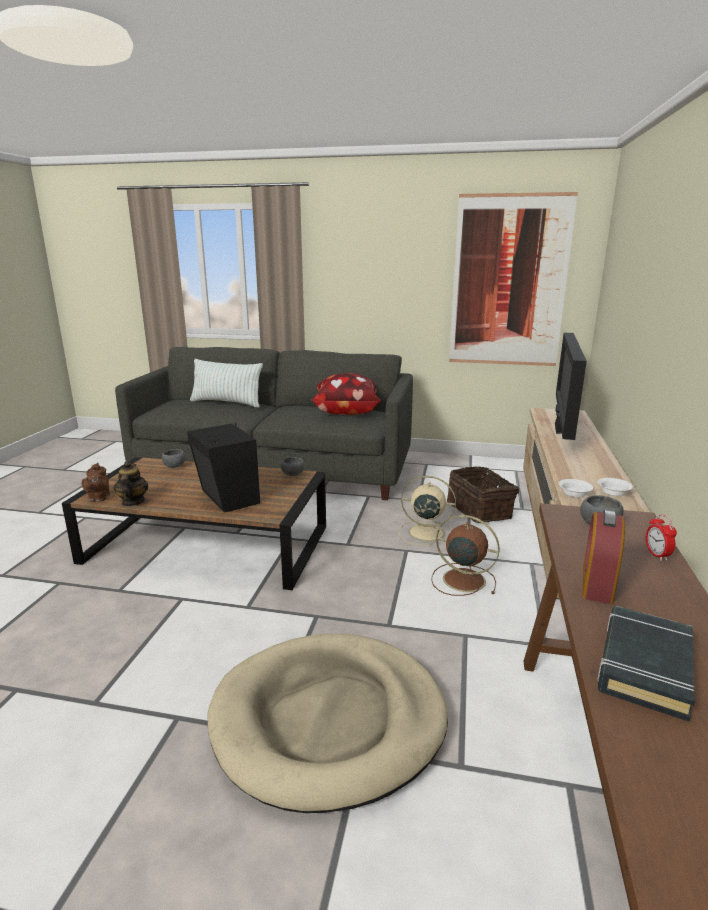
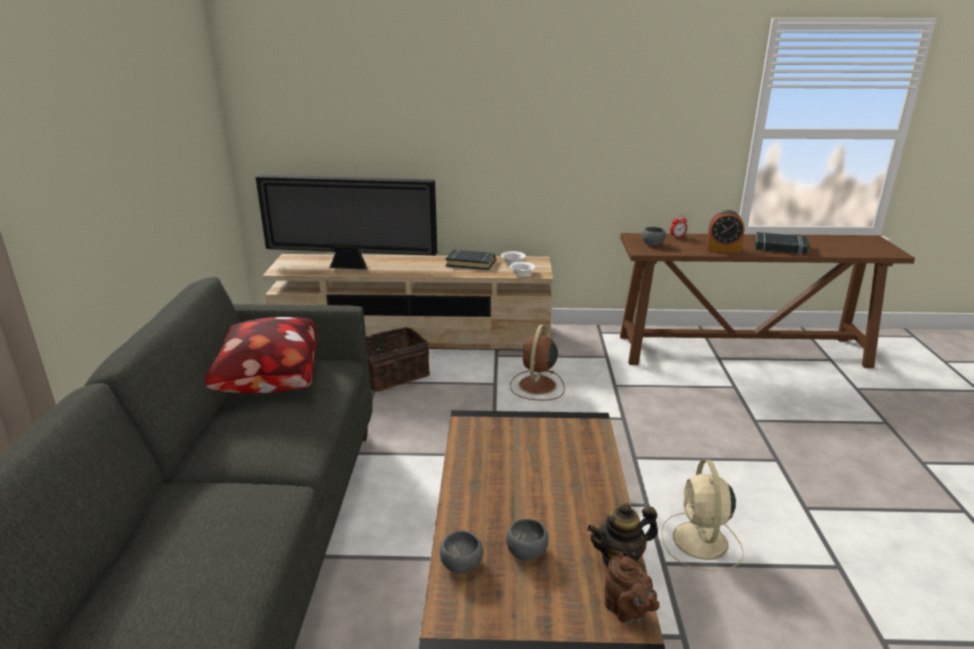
camera: 100 degrees left, 5 degrees up
(98, 498) = (627, 612): brown teapot -> brown teapot turned 75 degrees clockwise
(227, 402) = (150, 540): pillow -> none
(227, 498) = (565, 469): black speaker -> none
(293, 475) = (469, 431): grey bowl -> grey bowl (527, 551)
(329, 720) = (743, 434): beige dog bed -> none
(424, 532) = (451, 407): beige fan -> beige fan (700, 542)
(508, 282) = (181, 133): picture -> none
(596, 472) = (470, 263): none -> black book

